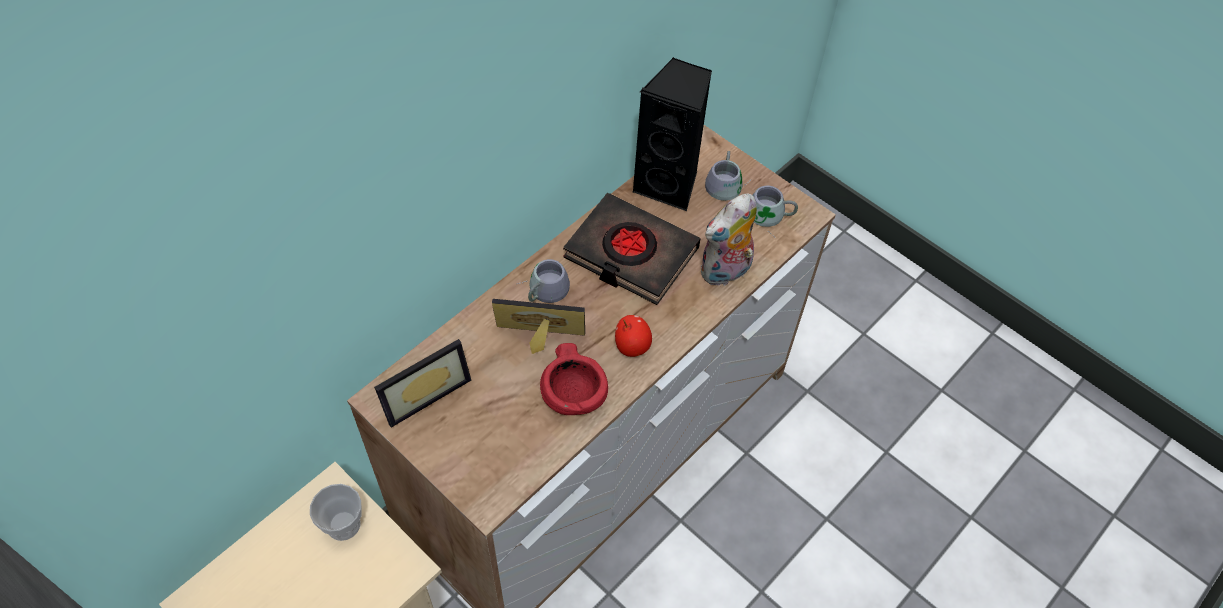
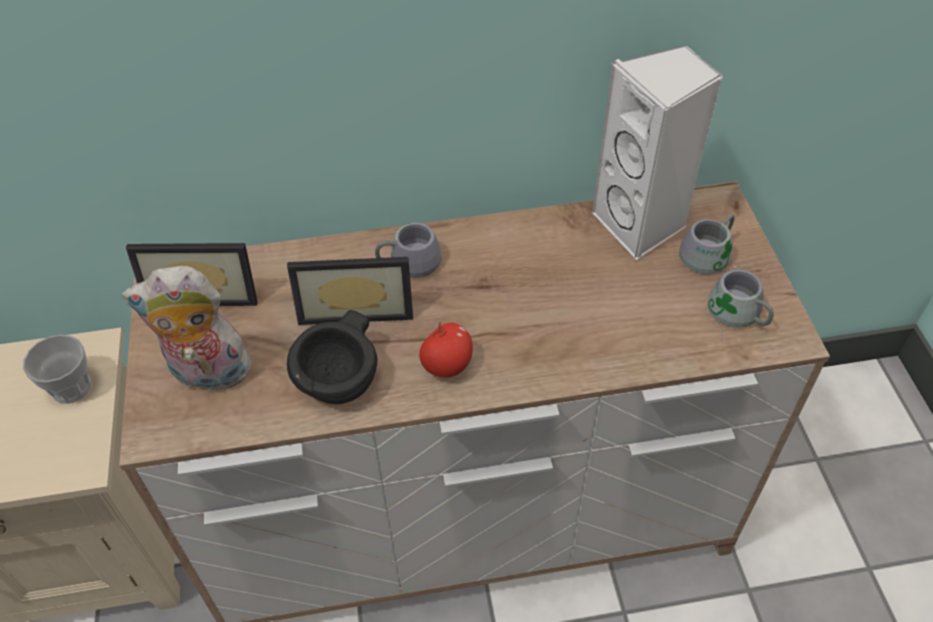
camera: 40 degrees right, 5 degrees down
(539, 341) = (356, 306): picture frame -> picture frame turned 135 degrees clockwise
(575, 396) = (338, 381): red bowl -> black bowl
(630, 254) = (533, 272): black book -> none
(669, 184) = (641, 225): black speaker -> white speaker
(725, 272) = (627, 347): plush toy -> plush toy (208, 375)

